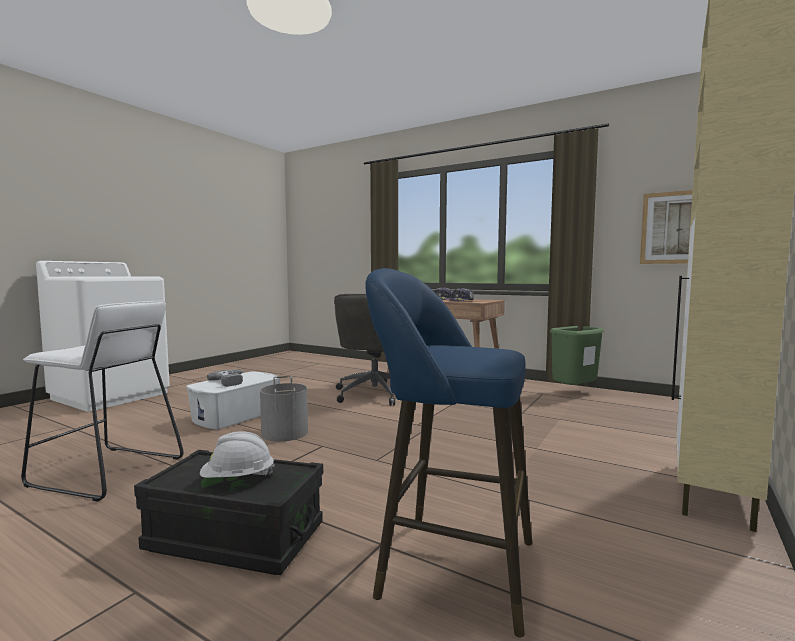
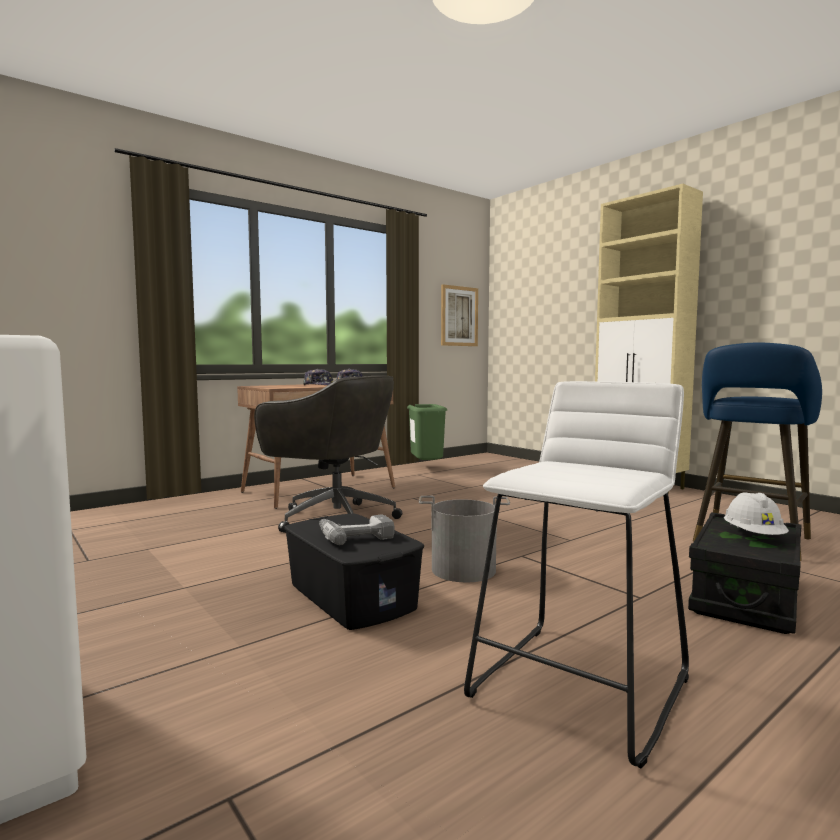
camera: 70 degrees left, 0 degrees up
(237, 415) = (352, 595): white storage box -> black storage box

